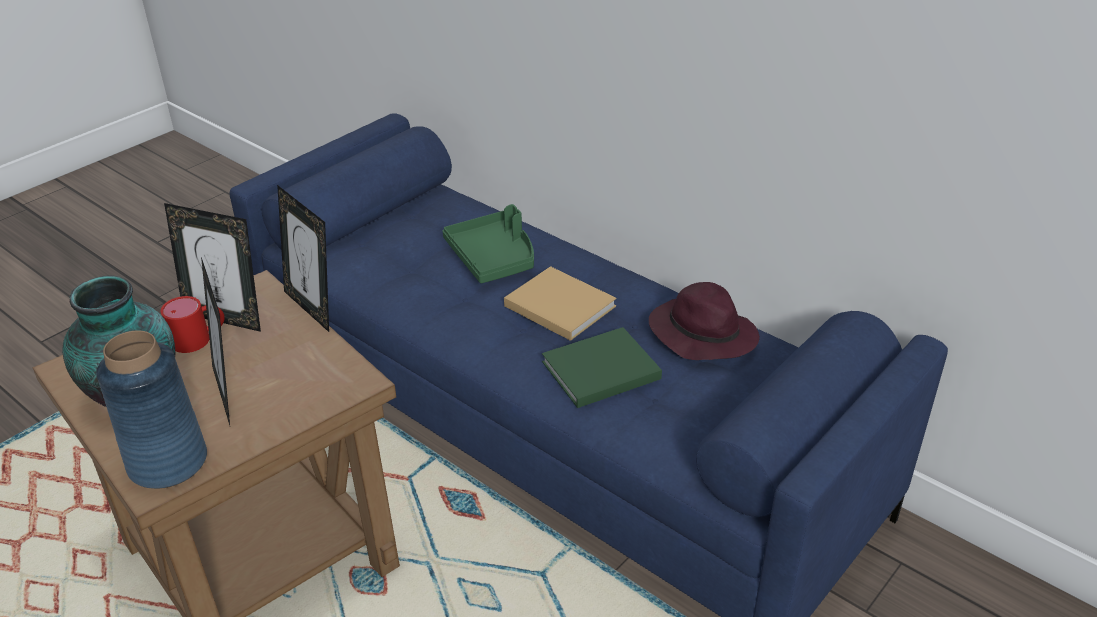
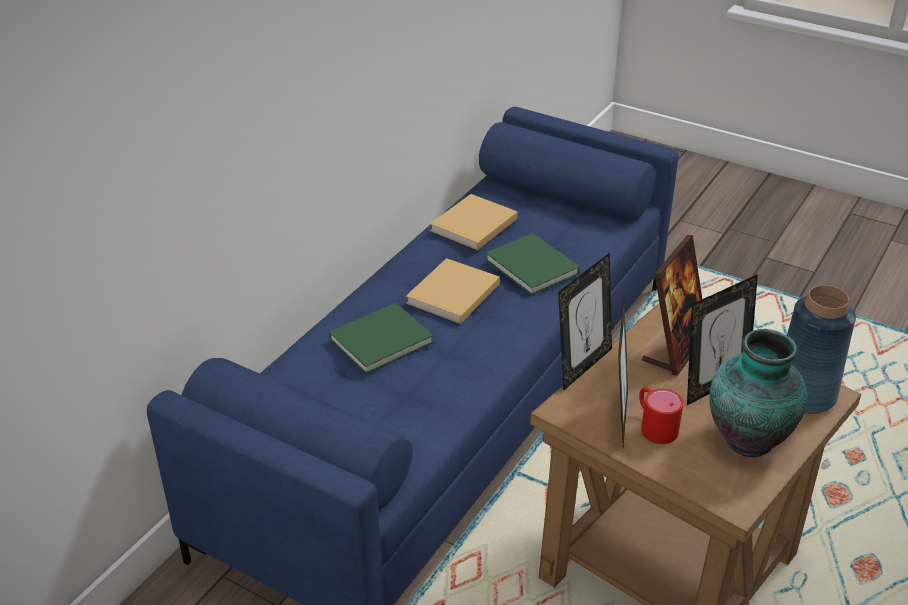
camera: 100 degrees left, 0 degrees up
(304, 377) = (674, 348): none -> picture frame
(493, 258) = (384, 340): green tray -> green book
(701, 334) = (472, 225): purple hat -> beige book

